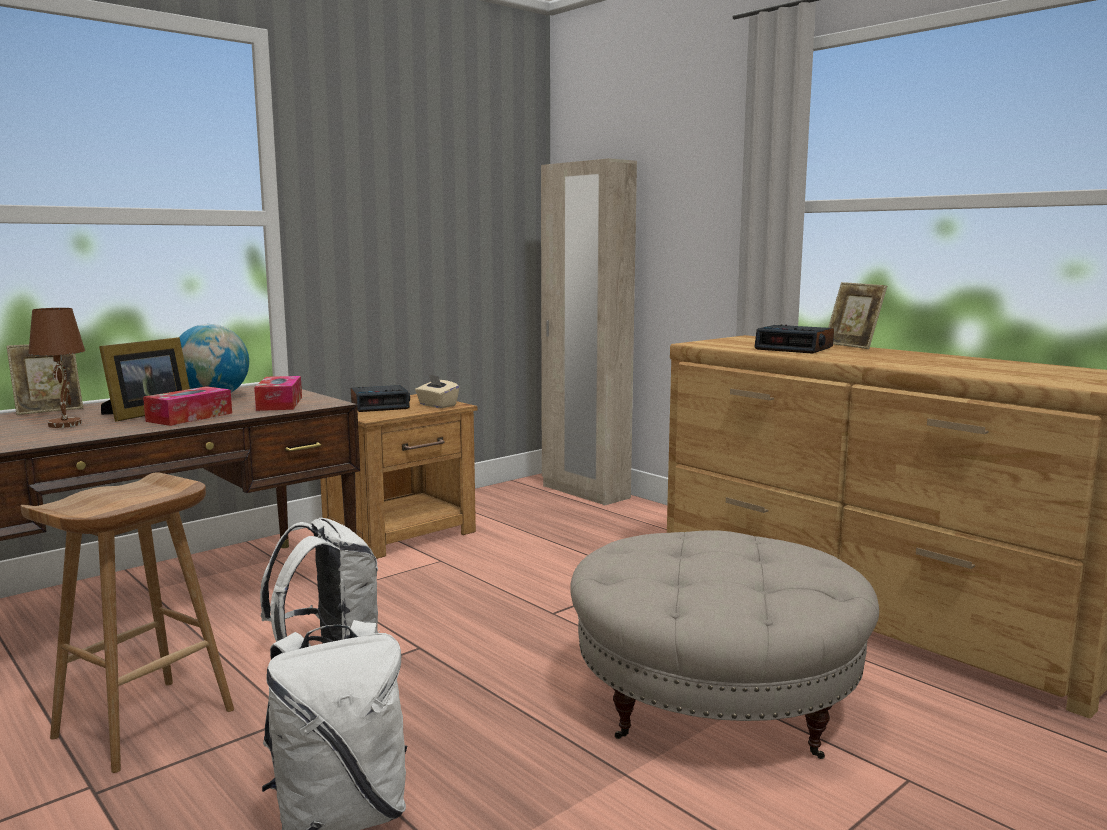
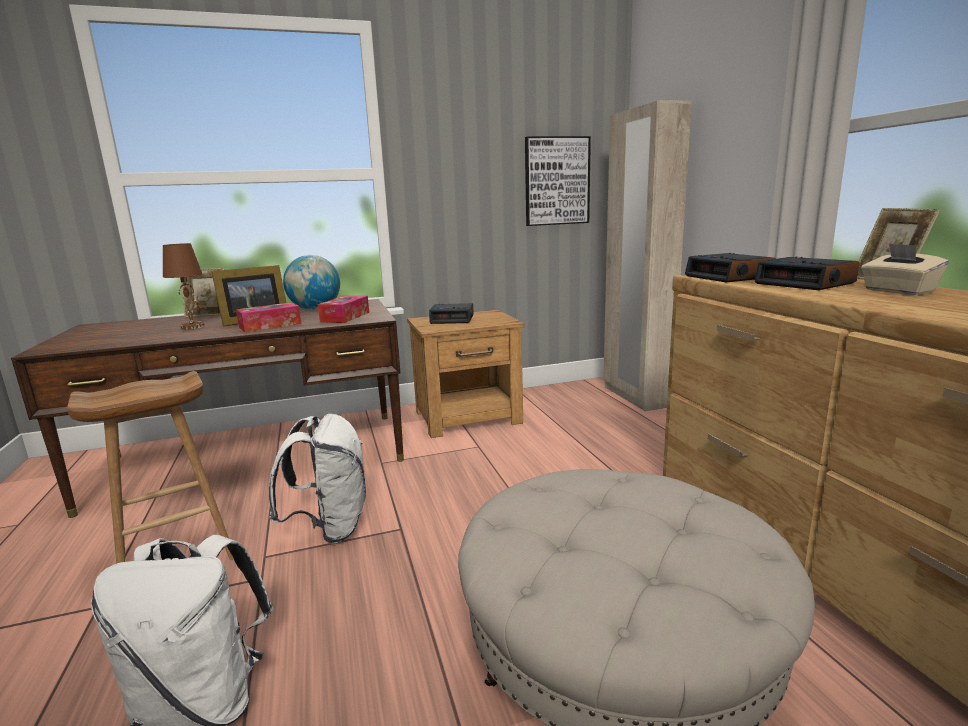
camera: 25 degrees right, 5 degrees up
(437, 405) = (493, 321): beige tissue box -> beige tissue box (898, 291)
(478, 235) = (556, 181): none -> picture
(724, 344) = (729, 277): none -> alarm clock

